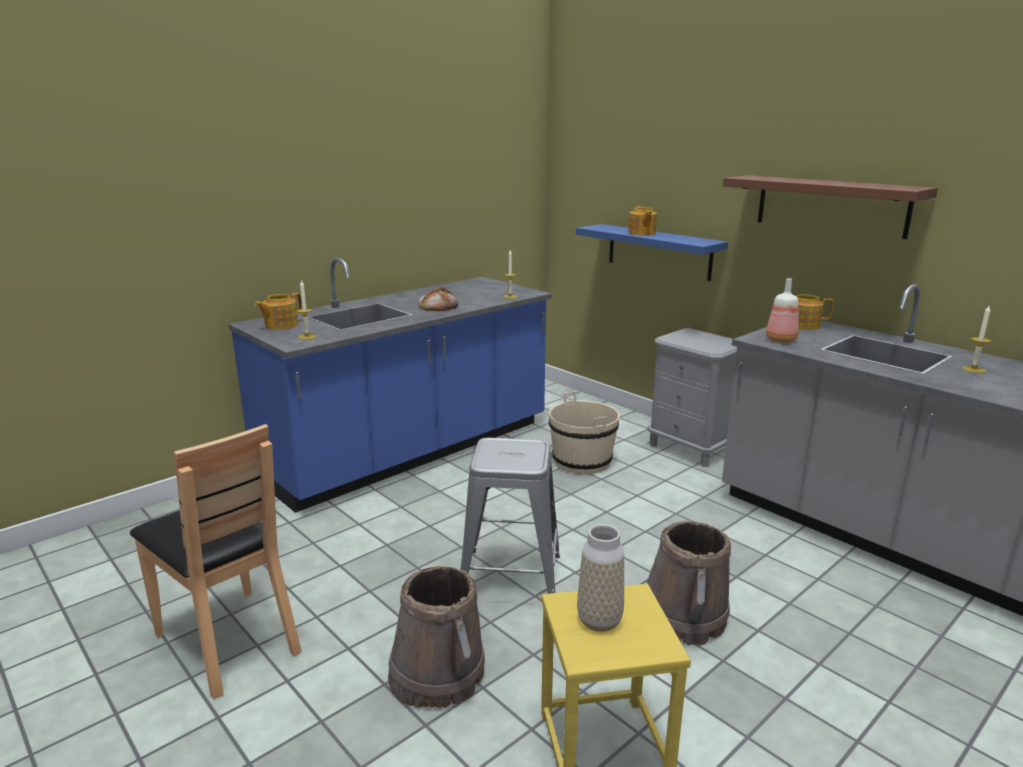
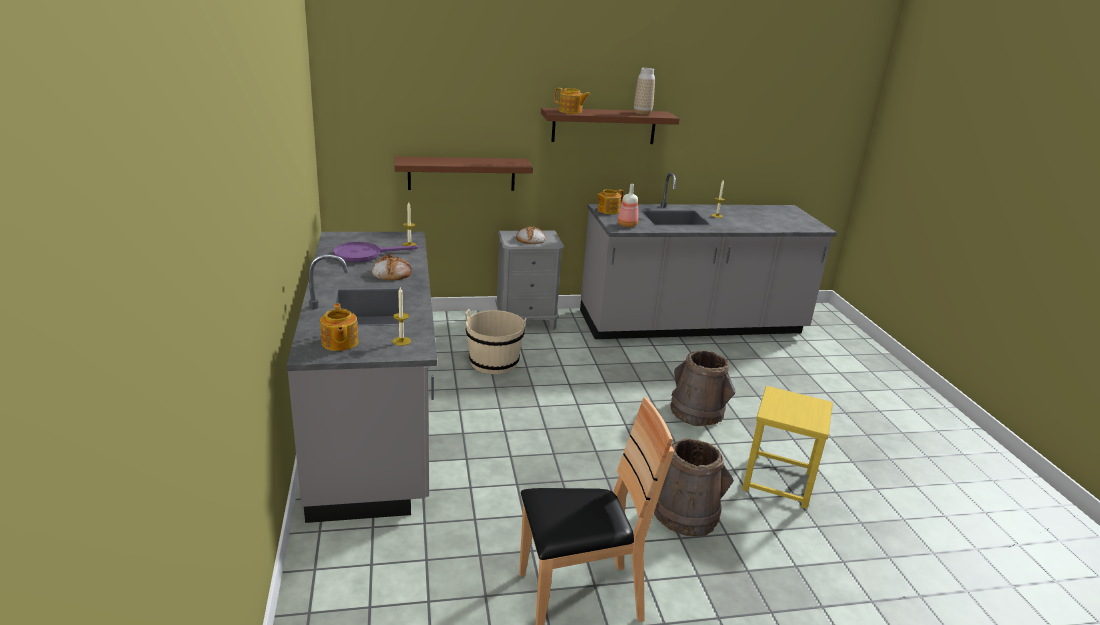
camera: 60 degrees left, 5 degrees up
(410, 451) = (375, 421): blue counter -> grey counter
(460, 293) = (364, 254): none -> purple frying pan
(510, 580) = (612, 450): grey stool -> none
(599, 621) = (791, 410): vase -> vase (642, 113)
(641, 233) = (459, 162): teapot -> teapot (570, 111)
(658, 251) = (461, 173): blue shelf -> brown shelf
(697, 341) = (530, 239): none -> bread

